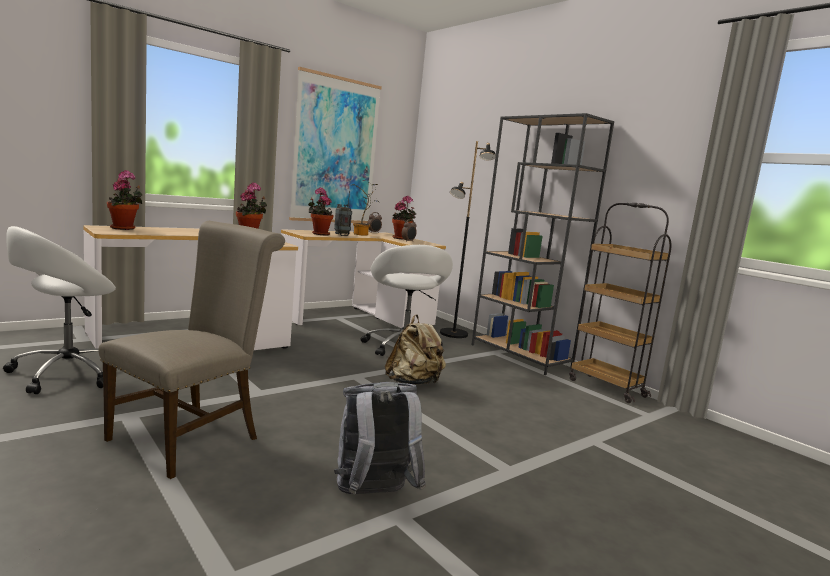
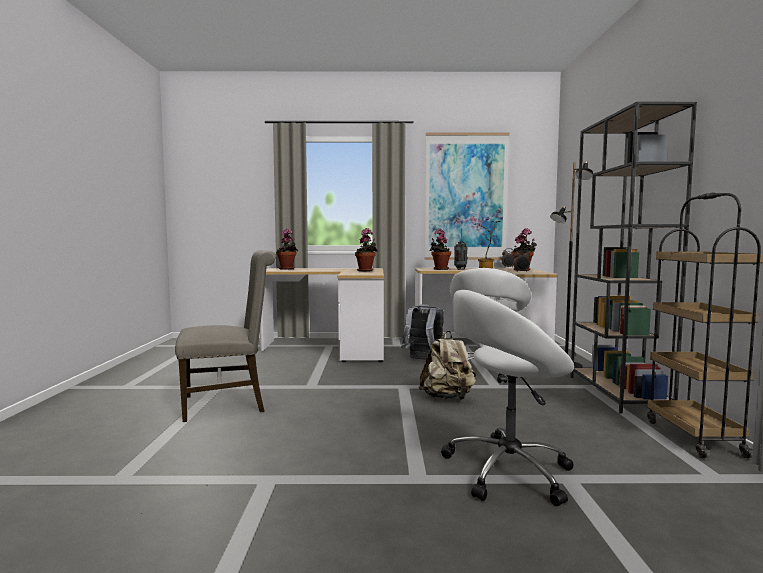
camera: 40 degrees right, 5 degrees down
(64, 374) = (223, 362): white office chair -> white office chair (504, 471)
(373, 495) = (275, 462): grey backpack -> grey backpack (423, 360)

